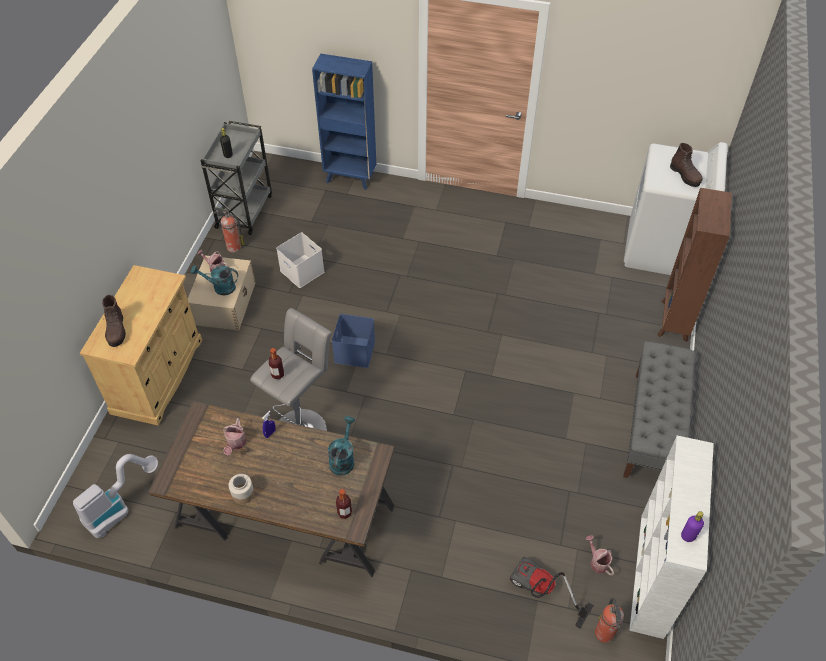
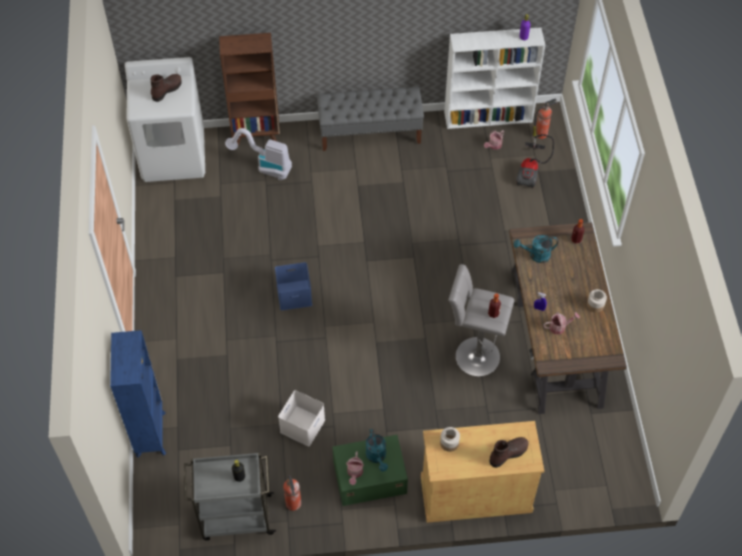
camera: 110 degrees left, 5 degrees up
(119, 507) = (608, 456): vacuum cleaner -> vacuum cleaner (264, 166)
(159, 290) = (449, 443): none -> jar
(225, 302) = (369, 477): beige storage box -> green storage box
(355, 352) = (381, 346): blue storage box -> blue storage box (295, 294)

